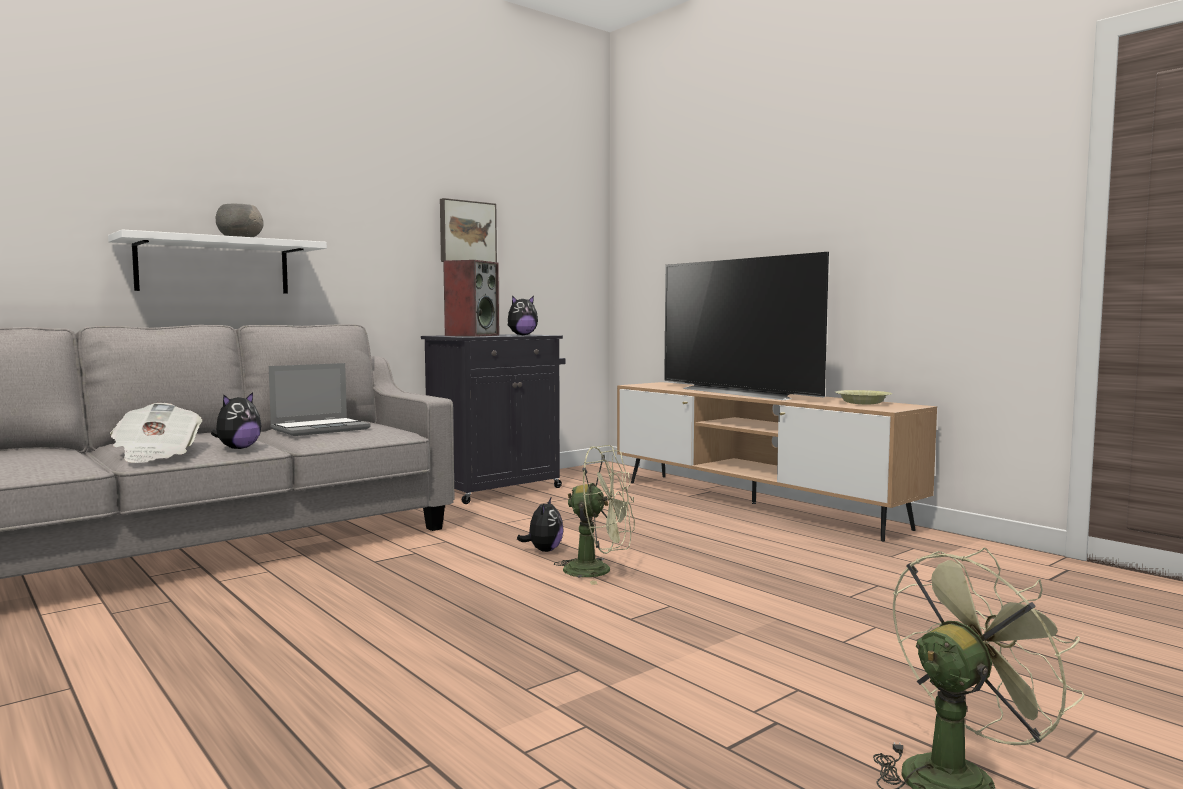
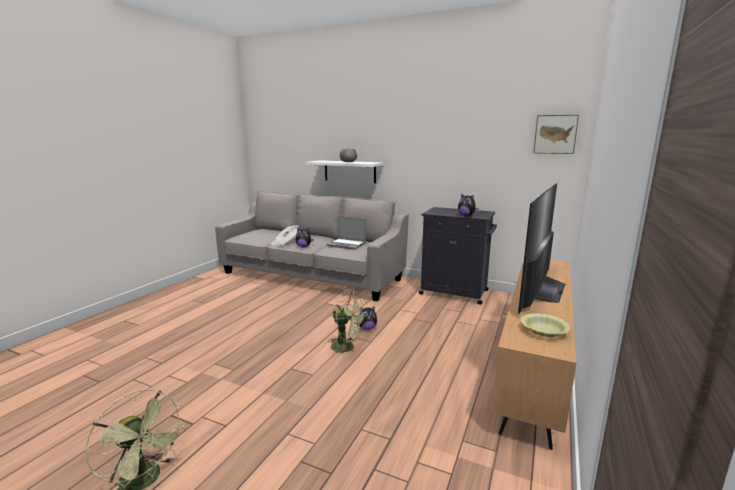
camera: 65 degrees right, 10 degrees up
(467, 232) = (468, 152): picture -> picture (555, 134)
(472, 335) = (443, 211): speaker -> none
(598, 571) = (348, 347): green fan -> green fan turned 60 degrees counterclockwise

